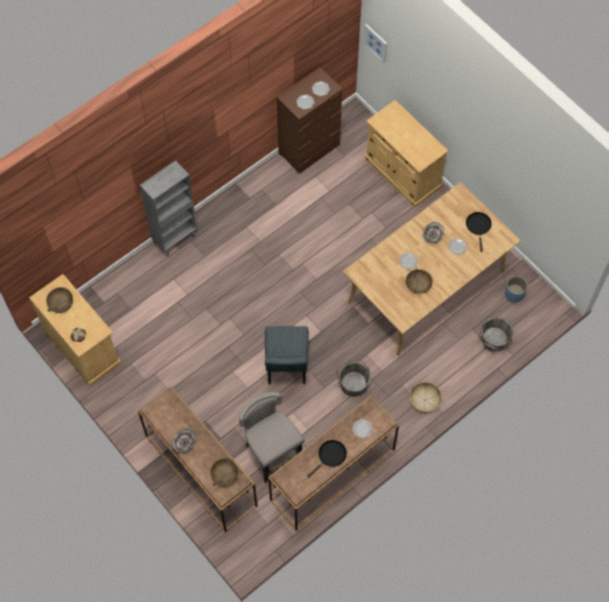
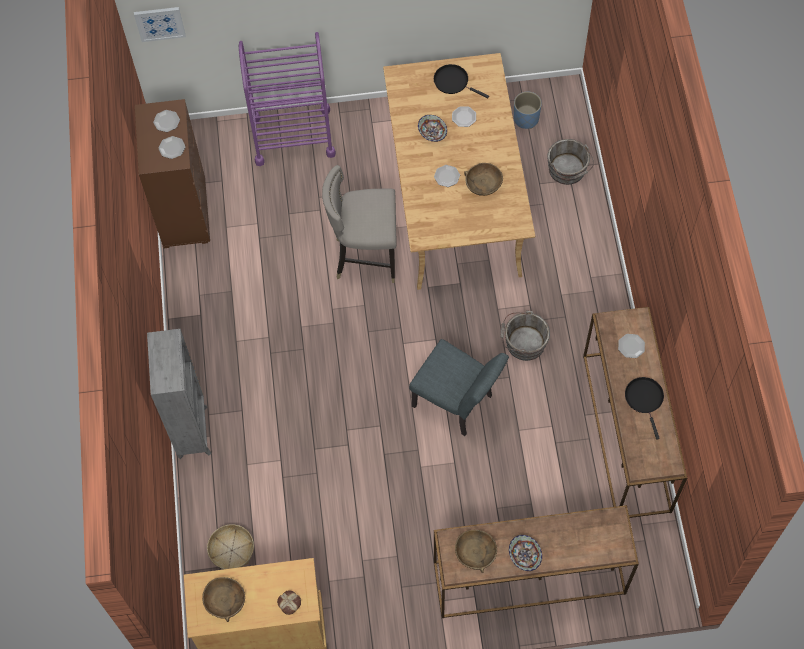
camera: 55 degrees left, 0 degrees up
(224, 474) = (596, 532): brown bowl -> brown bowl (476, 552)
(271, 454) = (558, 484): grey stool -> grey stool (365, 257)
(402, 173) = (292, 136): beige cabinet -> purple cart
(425, 400) = (595, 281): basket -> basket (232, 550)

